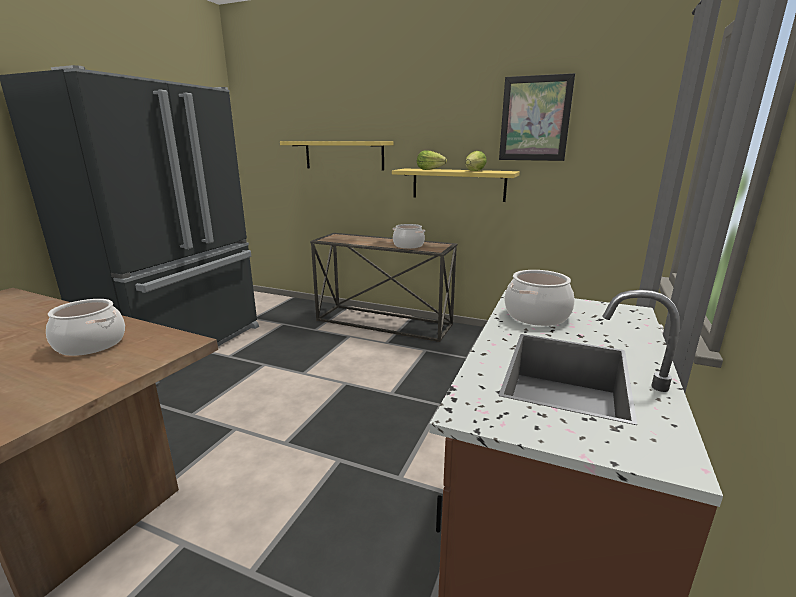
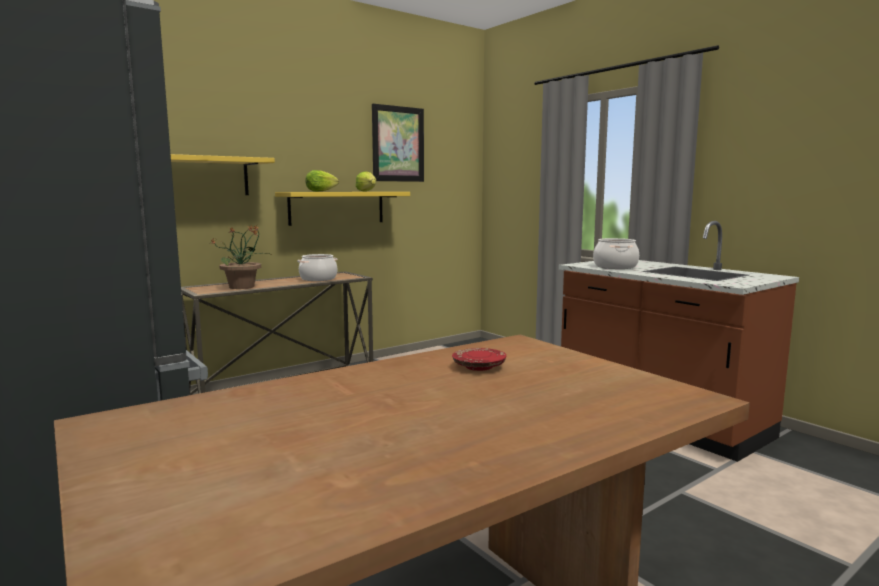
camera: 60 degrees left, 10 degrees down
(90, 344) = (478, 367): cooking pot -> red plate
(350, 241) = (243, 287): none -> potted plant

